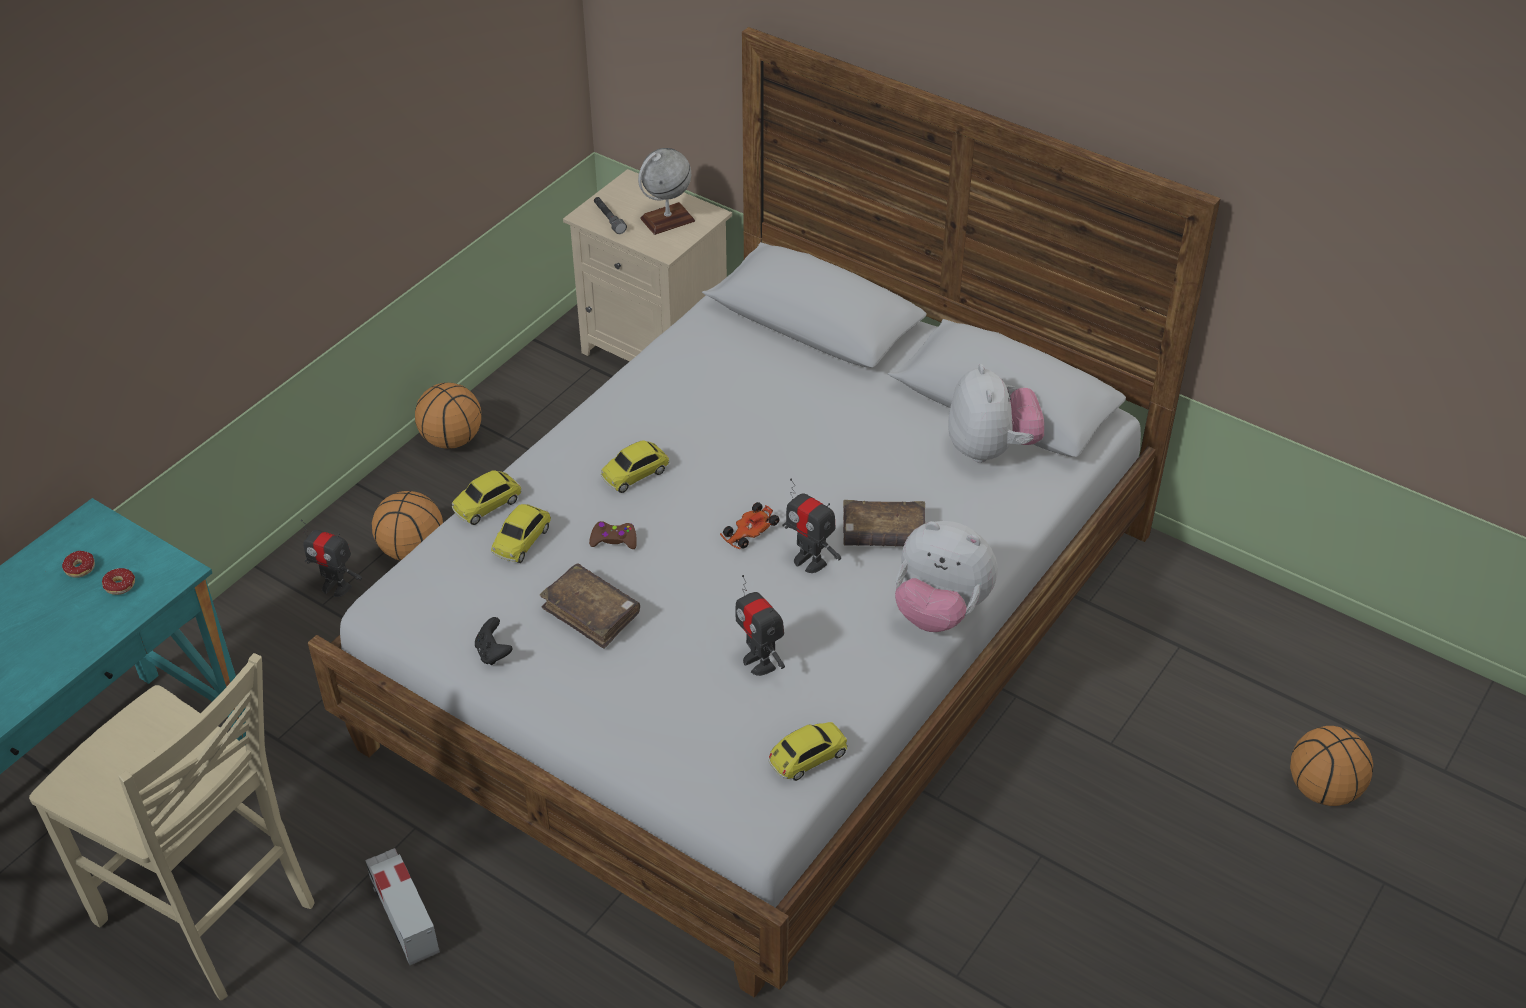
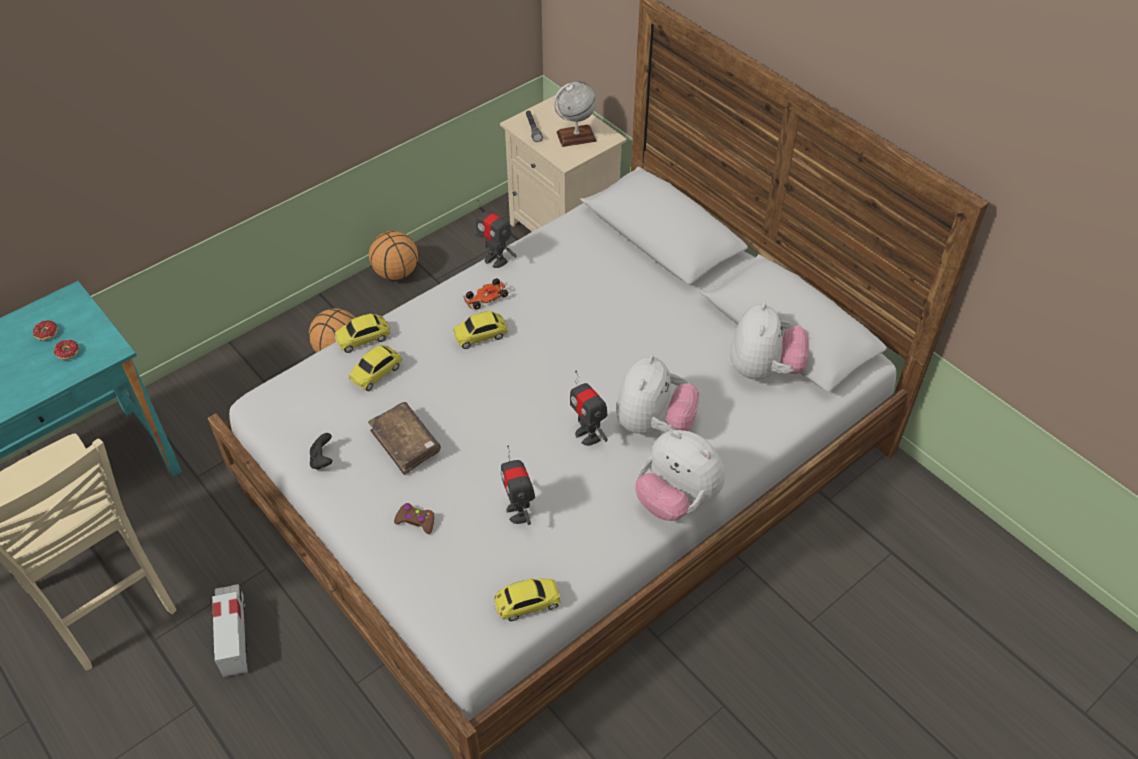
camera: 15 degrees right, 5 degrees up
(336, 587) = (277, 369): toy robot -> toy robot (495, 260)
(614, 540) = (444, 386): brown game controller -> brown game controller (416, 521)
(749, 532) = (549, 401): toy car -> toy car (485, 298)
(883, 533) = (653, 424): brown book -> plush toy
(1324, 790) = (975, 705): basketball -> none

